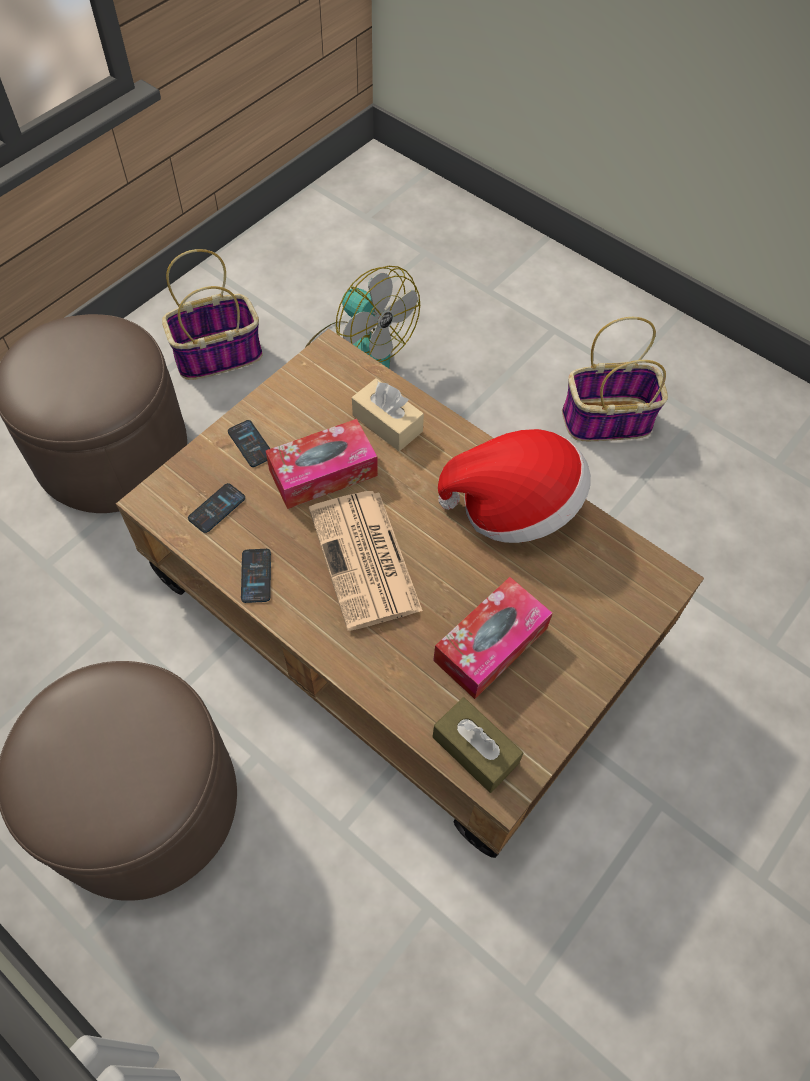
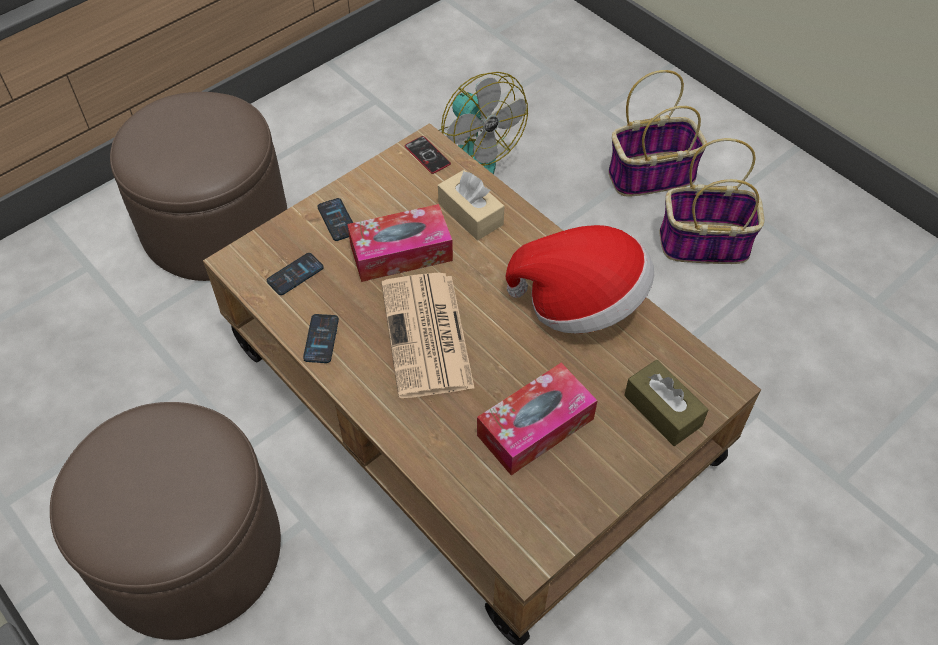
camera: 10 degrees right, 5 degrees down
(219, 354) = (331, 147): basket -> basket (652, 175)
(332, 364) = (427, 155): none -> phone
(475, 750) = (503, 522): brown tissue box -> brown tissue box (662, 410)

